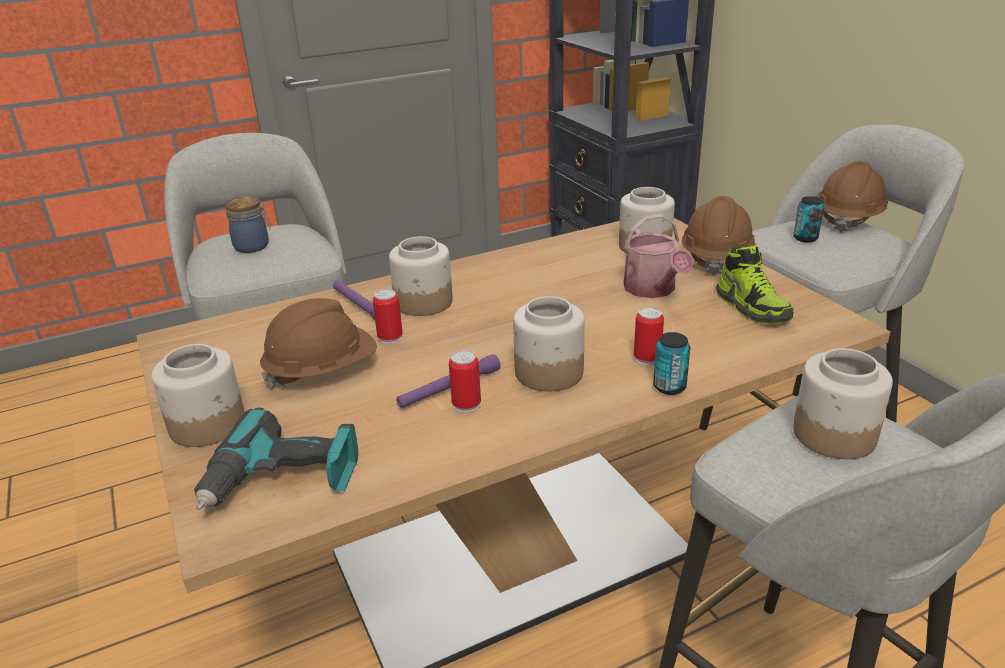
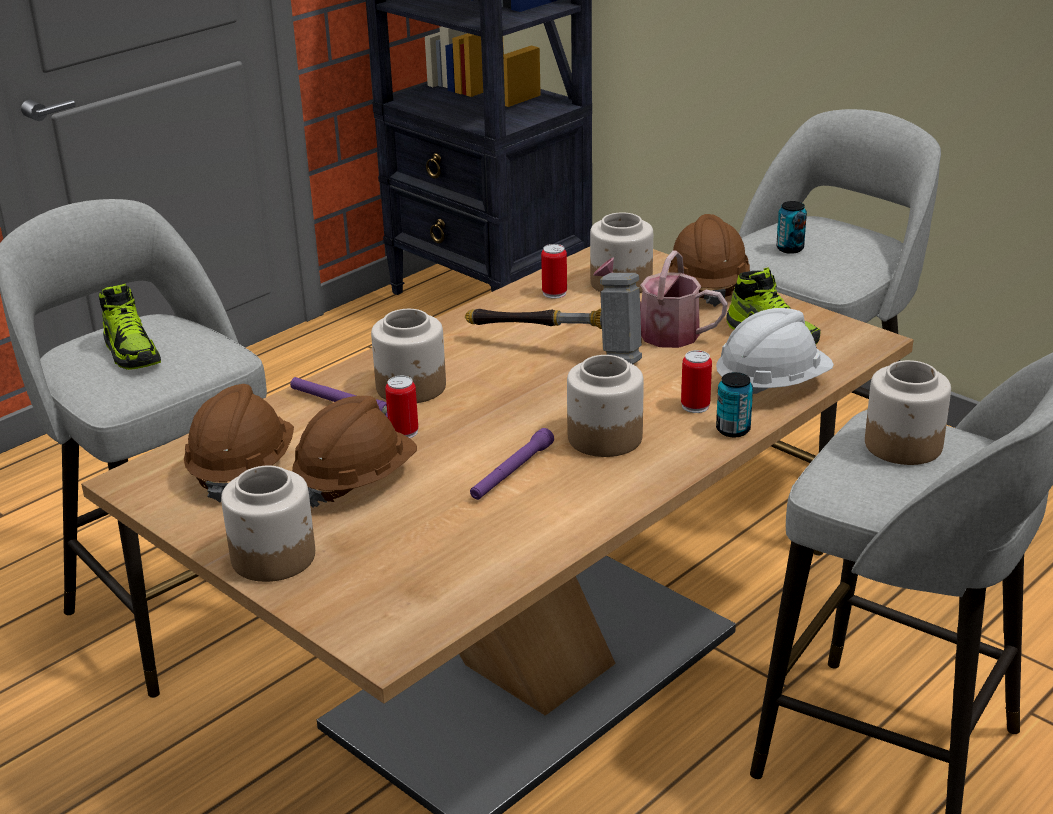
camera: 20 degrees left, 0 degrees up
(253, 246) = (132, 352): jar -> shoe
(283, 480) = (407, 589): power drill -> none
(466, 404) = (541, 484): can -> can (554, 293)
(559, 293) = (559, 352): none -> hammer
(653, 290) = (659, 332): watering can -> watering can turned 150 degrees clockwise
(729, 352) = (772, 385): none -> white hard hat
(848, 219) = (824, 219): brown hard hat -> brown hard hat (242, 470)

